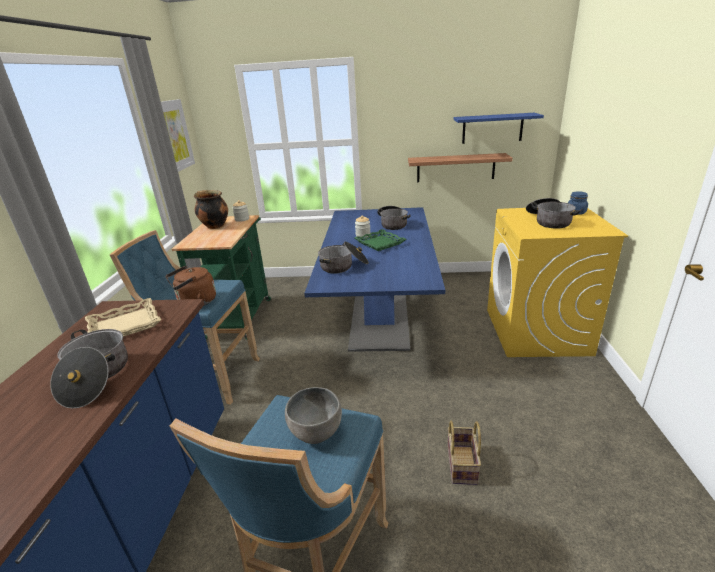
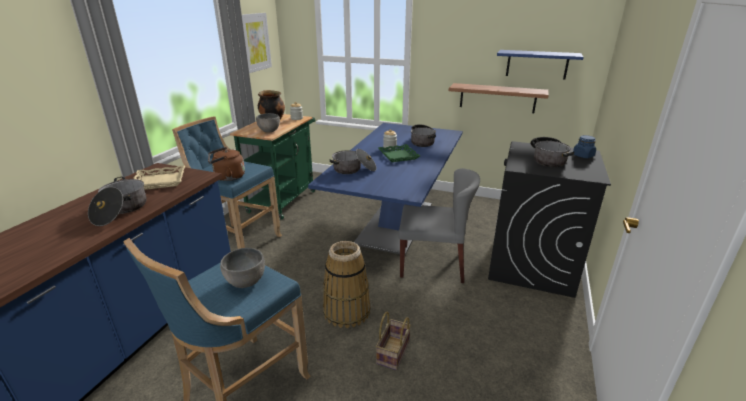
camera: 15 degrees right, 0 degrees up
(220, 238) = (269, 131): none -> grey bowl
(384, 430) = (346, 311): none -> basket
(443, 354) = (432, 264): none -> grey chair
(537, 332) = (532, 264): yellow washing machine -> black washing machine

